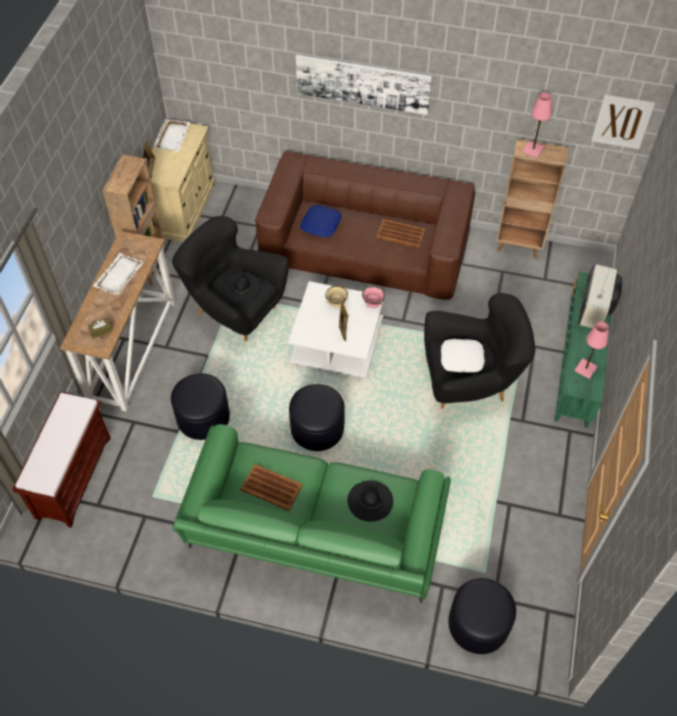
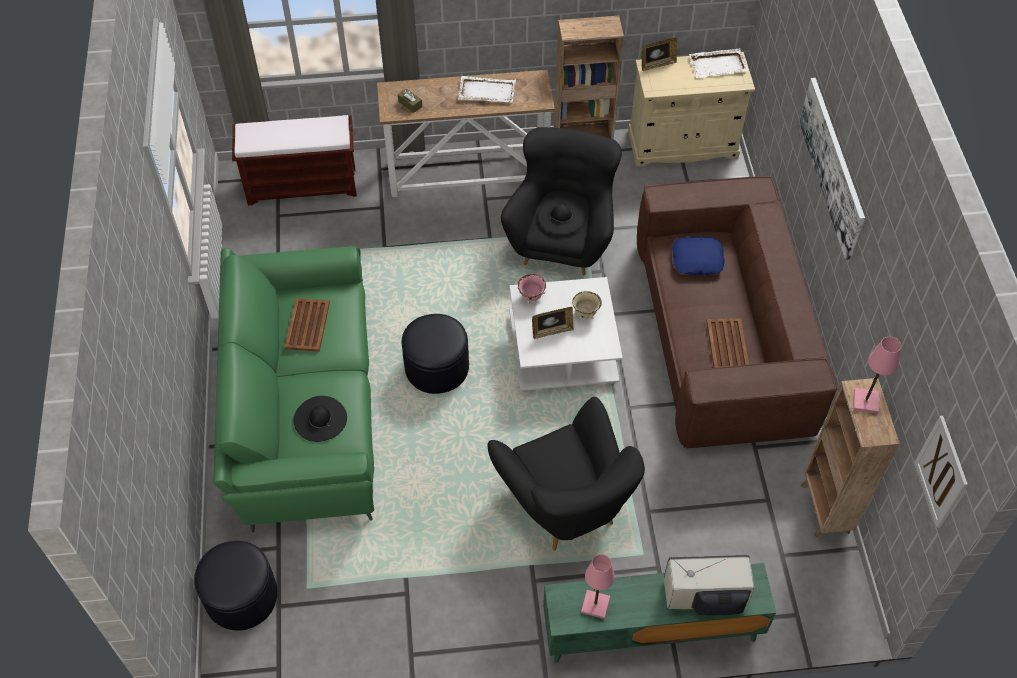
camera: 70 degrees right, 0 degrees up
(203, 417) = (410, 261): black ottoman -> none
(372, 304) = (602, 349): pink bowl -> pink bowl (531, 296)
(461, 359) = (558, 463): white pillow -> none

